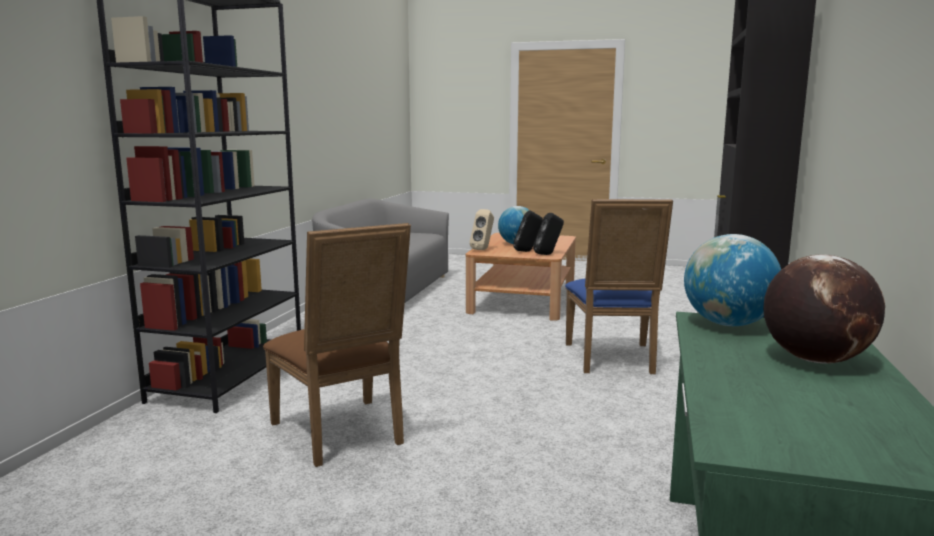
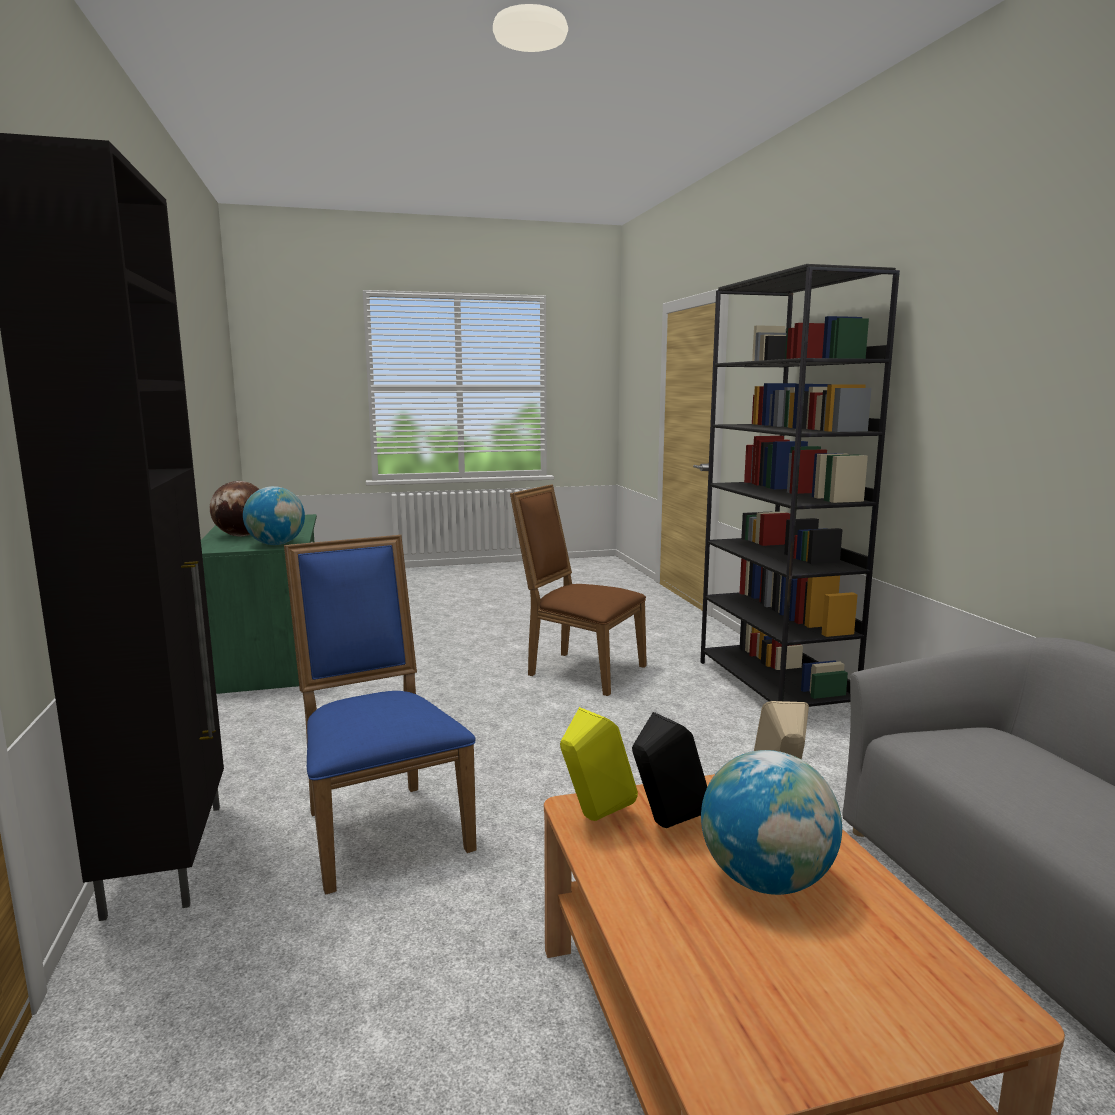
camera: 150 degrees right, 0 degrees up
(548, 254) = (594, 819): black speaker -> yellow speaker

